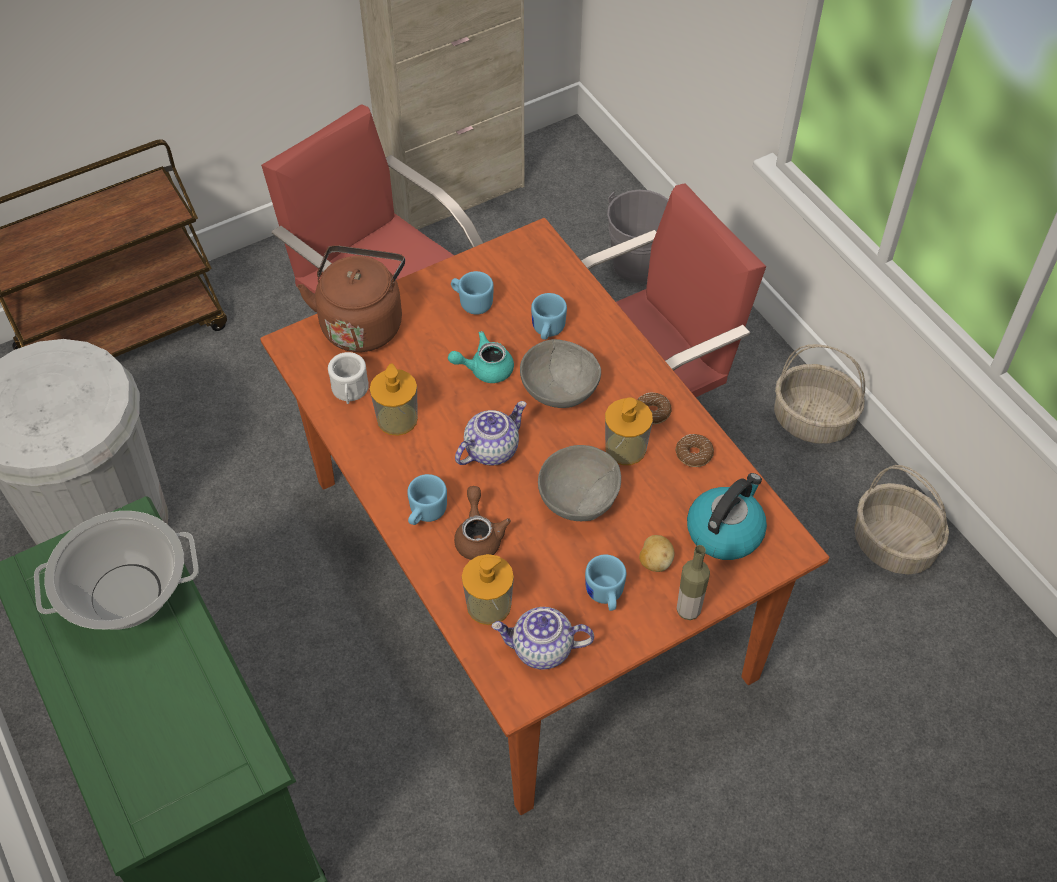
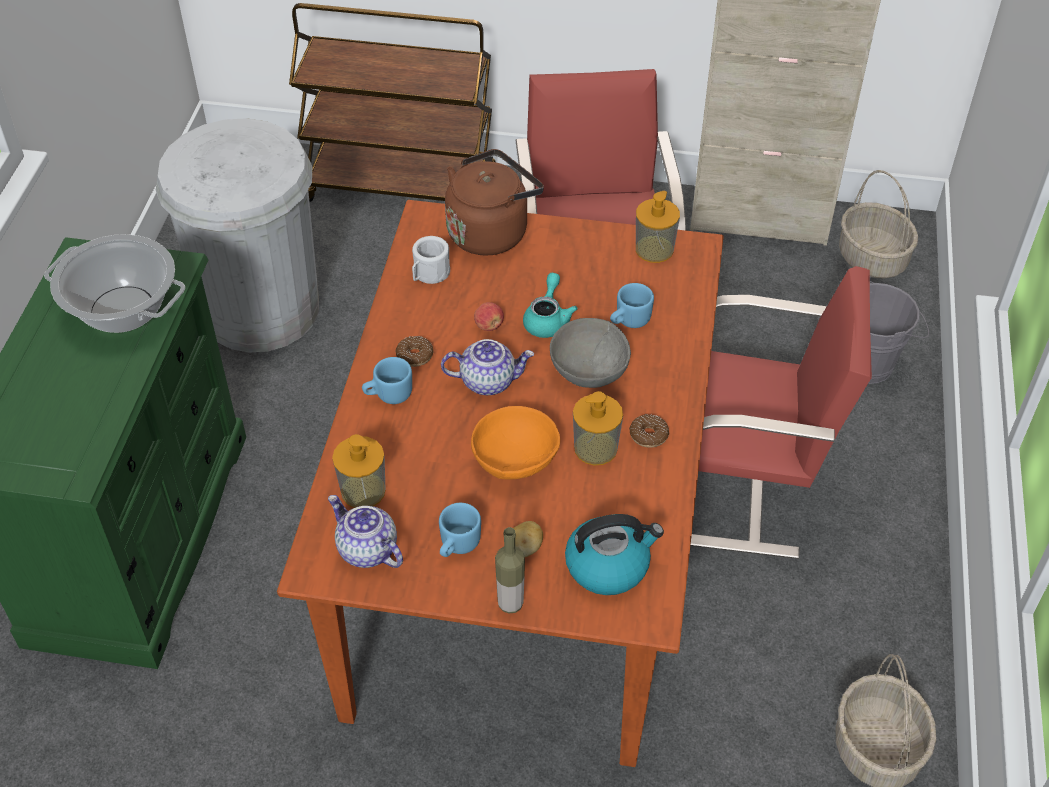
camera: 40 degrees right, 5 degrees down
(397, 419) = (441, 315): soap dispenser -> soap dispenser (654, 249)
(444, 403) = (489, 326): none -> apple
(472, 302) = (591, 265): blue mug -> none
(479, 536) = (410, 437): brown teapot -> none
(485, 369) = (547, 319): turquoise teapot -> turquoise teapot turned 75 degrees clockwise
(579, 498) = (516, 461): grey bowl -> orange bowl
(694, 454) = (648, 489): donut -> donut (415, 355)
(811, 421) = (904, 591): basket -> basket (871, 258)

